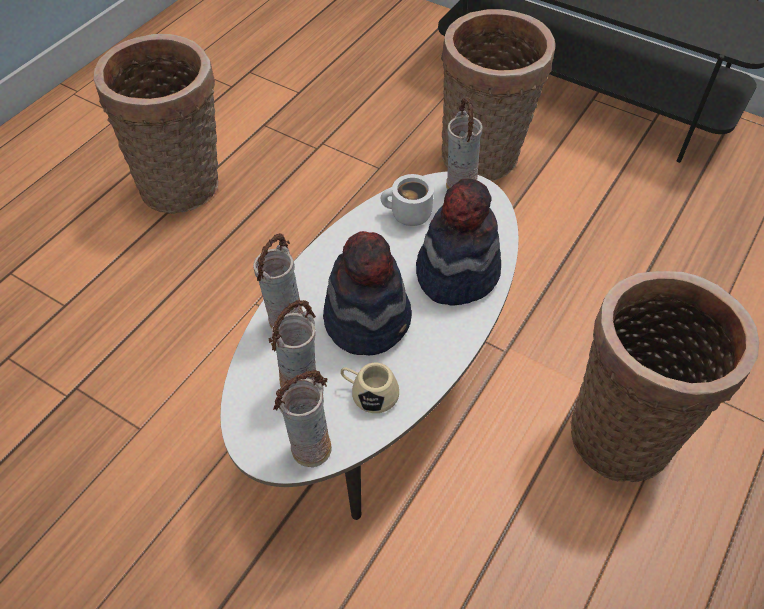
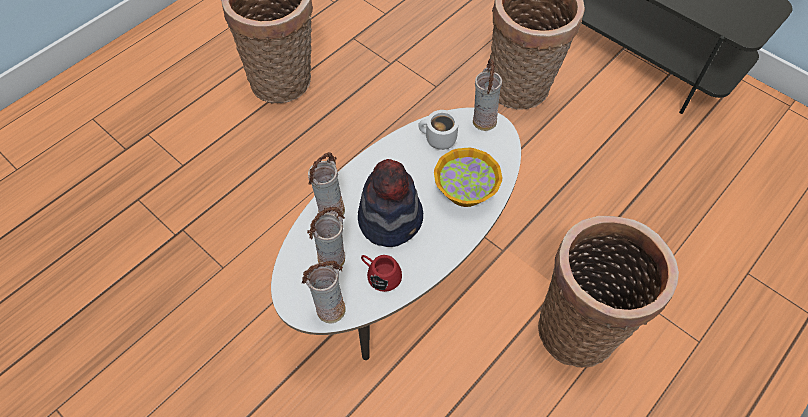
camera: 10 degrees right, 5 degrees up
(369, 392) = (380, 275): beige mug -> red mug
(456, 272) = (465, 191): hat -> bowl

